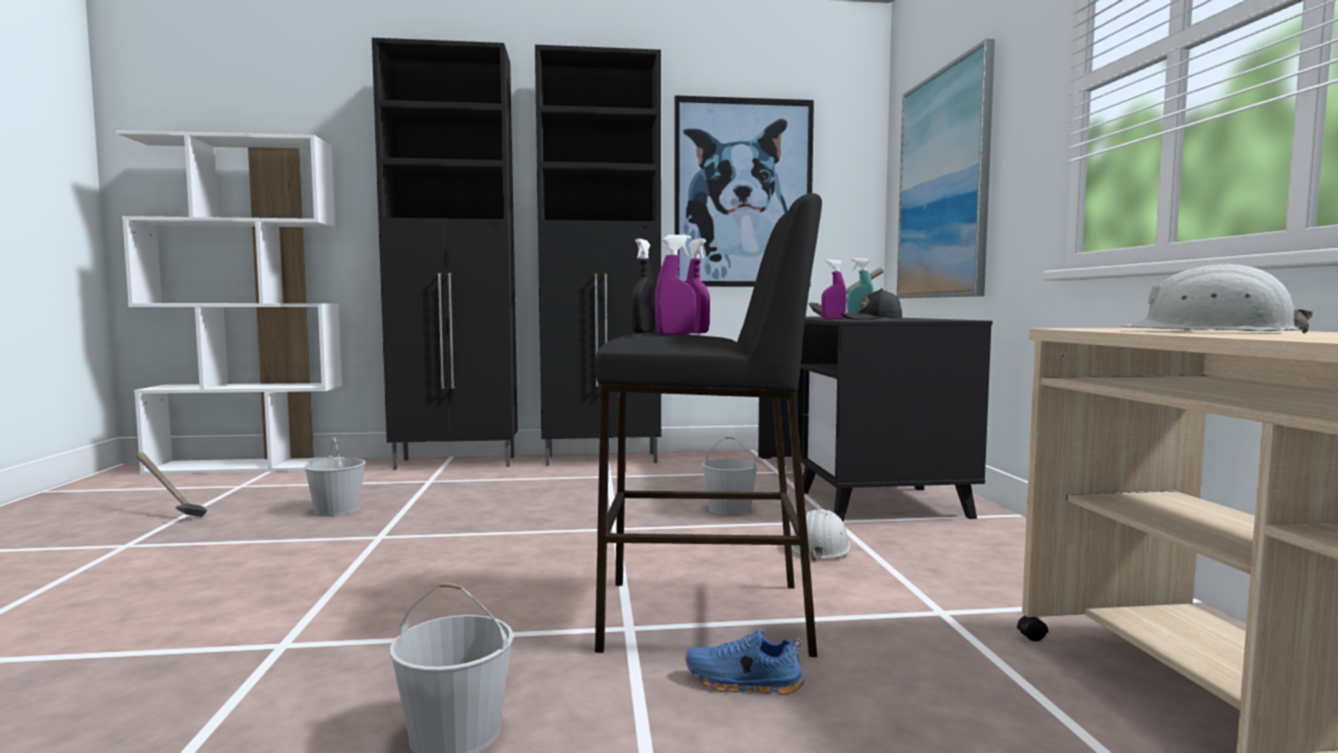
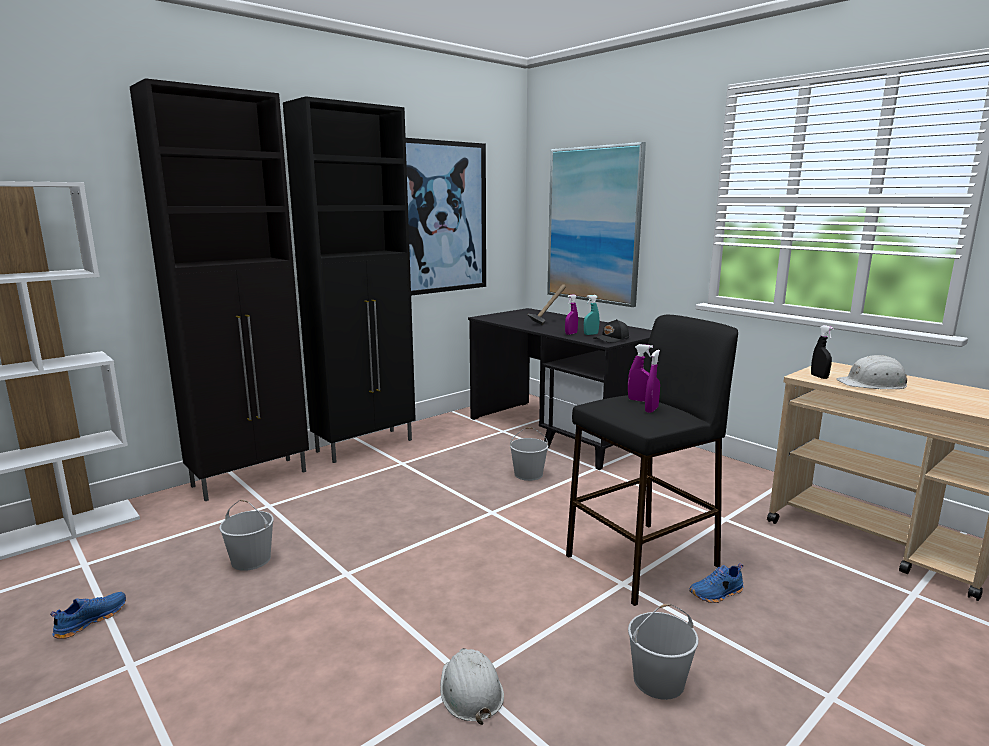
camera: 35 degrees left, 10 degrees up
(170, 515) = (91, 620): hammer -> blue shoe
(643, 332) = (613, 405): black spray bottle -> black spray bottle (819, 377)
(820, 547) = (618, 491): white hard hat -> white hard hat (470, 691)

